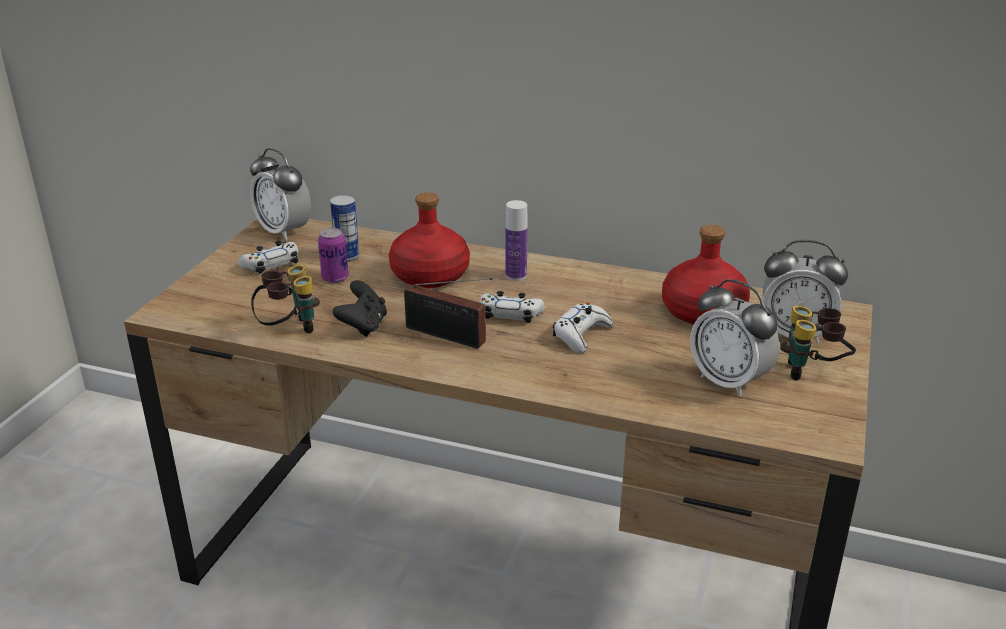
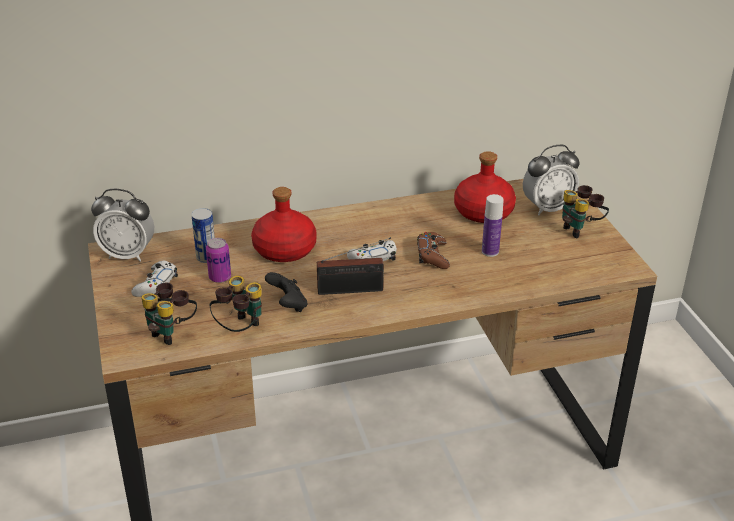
camera: 35 degrees left, 5 degrees up
(227, 309) = (172, 332): none -> binoculars
(516, 275) = (342, 228): bottle -> bottle (490, 251)
(581, 335) = (432, 256): white game controller -> brown game controller
(728, 382) = (545, 253): alarm clock -> none

